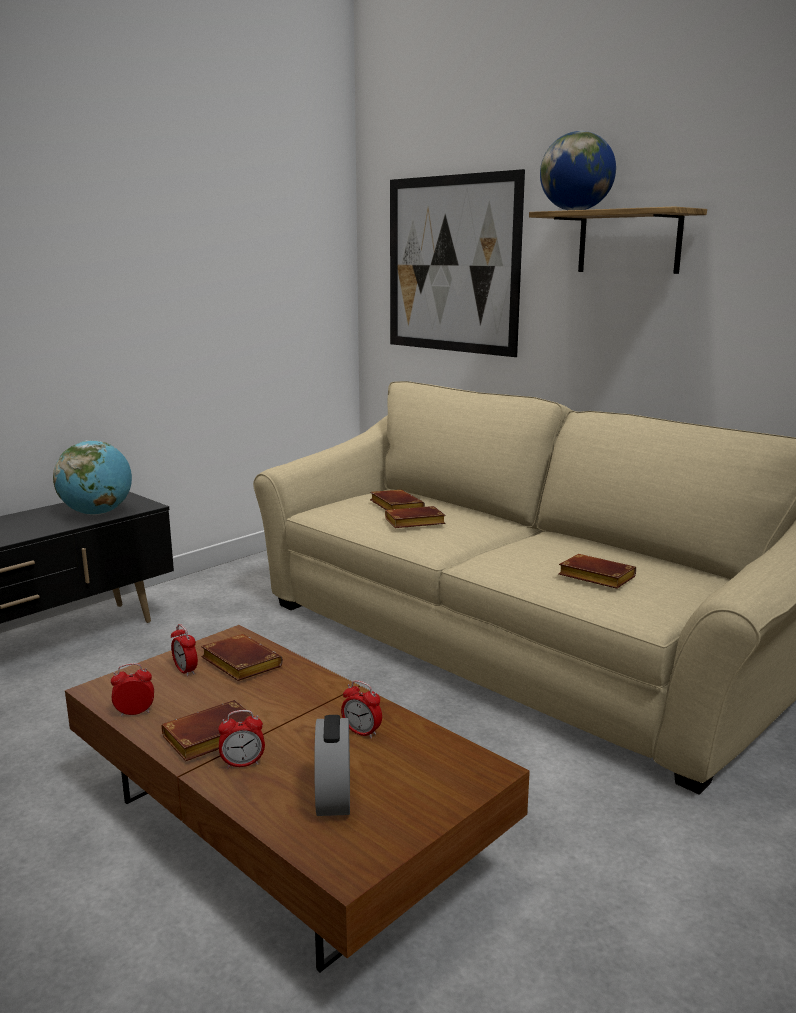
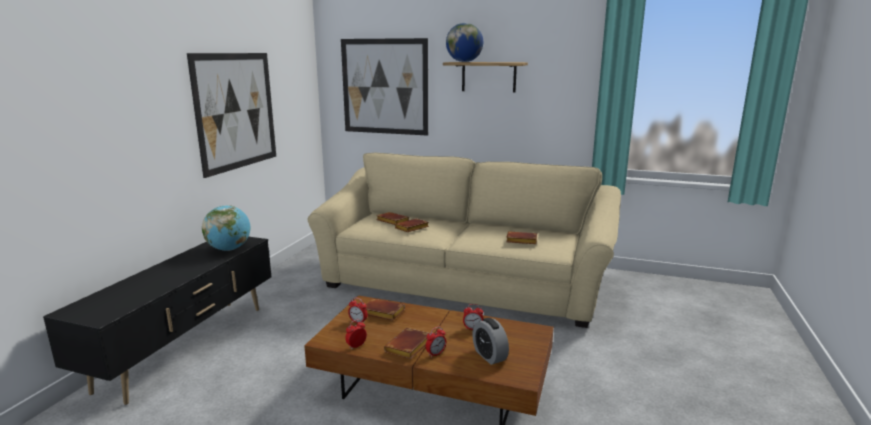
camera: 25 degrees left, 0 degrees up
(168, 294) = (236, 111): none -> picture

